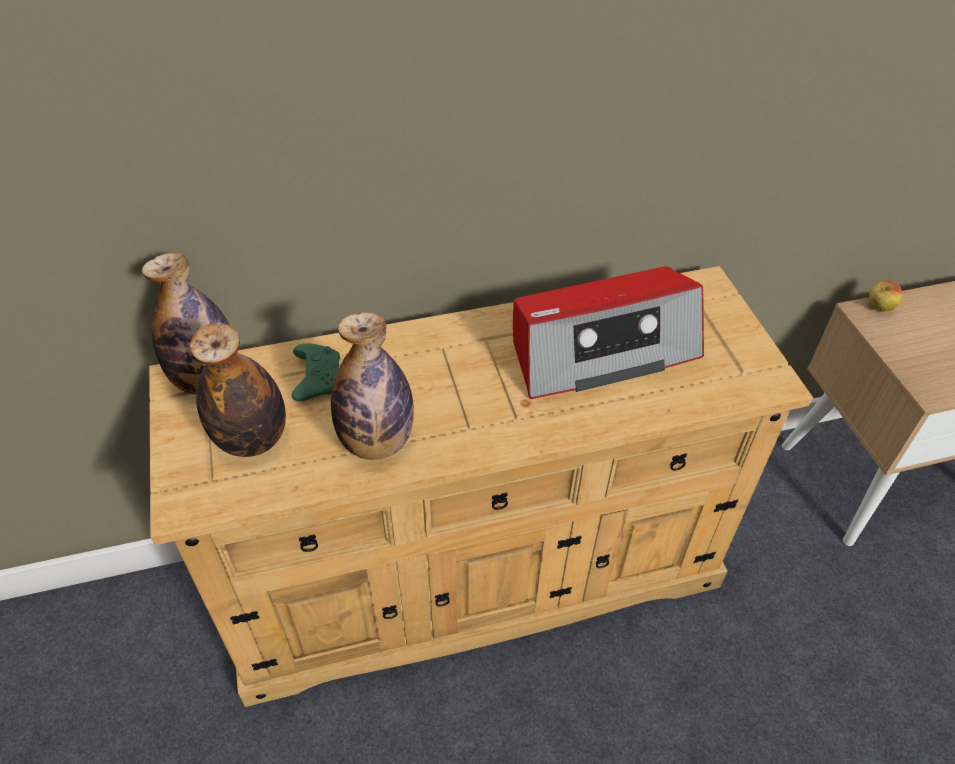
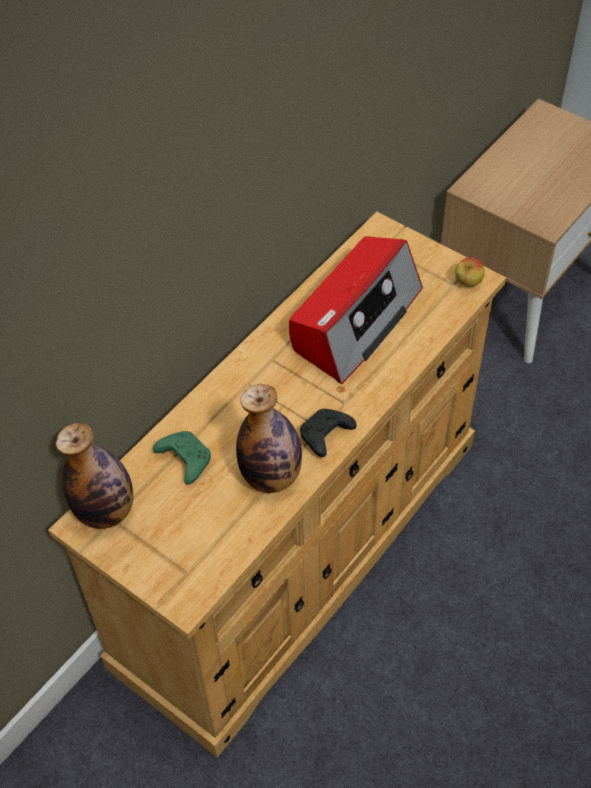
camera: 35 degrees left, 5 degrees up
(252, 439) = (186, 529): bottle -> none
(465, 438) = (325, 437): none -> black game controller
(879, 308) = (475, 179): apple -> apple (468, 283)

